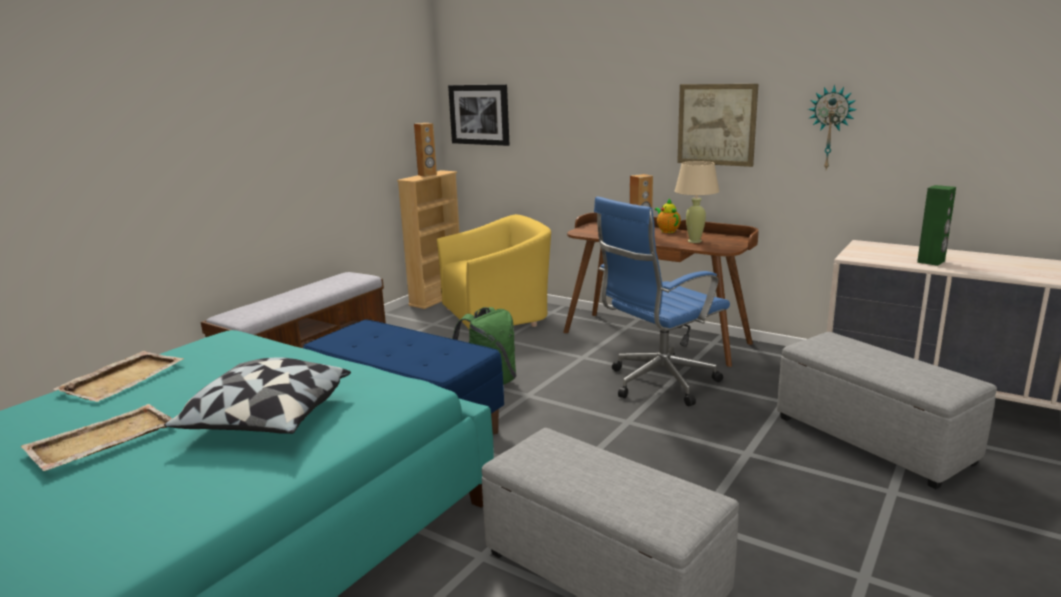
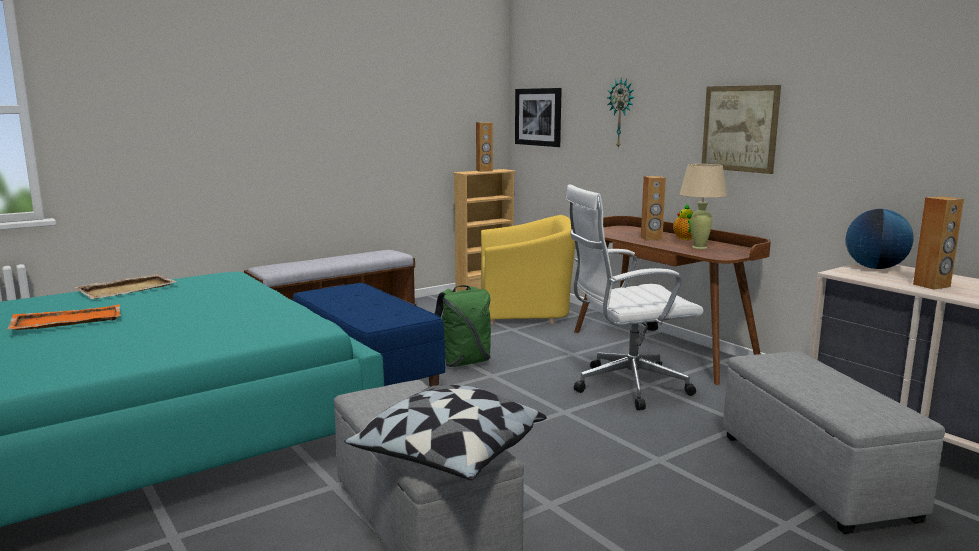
camera: 20 degrees right, 5 degrees down
(101, 440) = (66, 321): beige tray -> orange tray
(267, 420) = (181, 326): pillow -> pillow (448, 455)
(658, 384) = (625, 387): blue office chair -> white office chair
(830, 128) = (852, 133): wall clock -> wall clock (621, 113)
(869, 248) = (875, 268): none -> globe
(931, 262) = (932, 285): green speaker -> brown speaker

